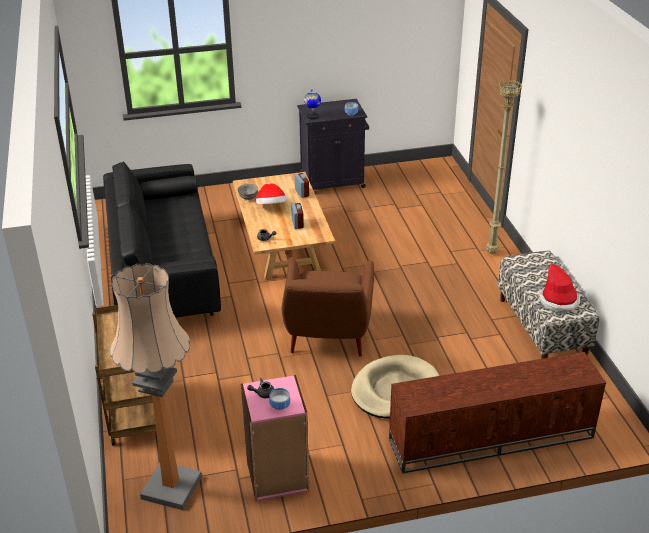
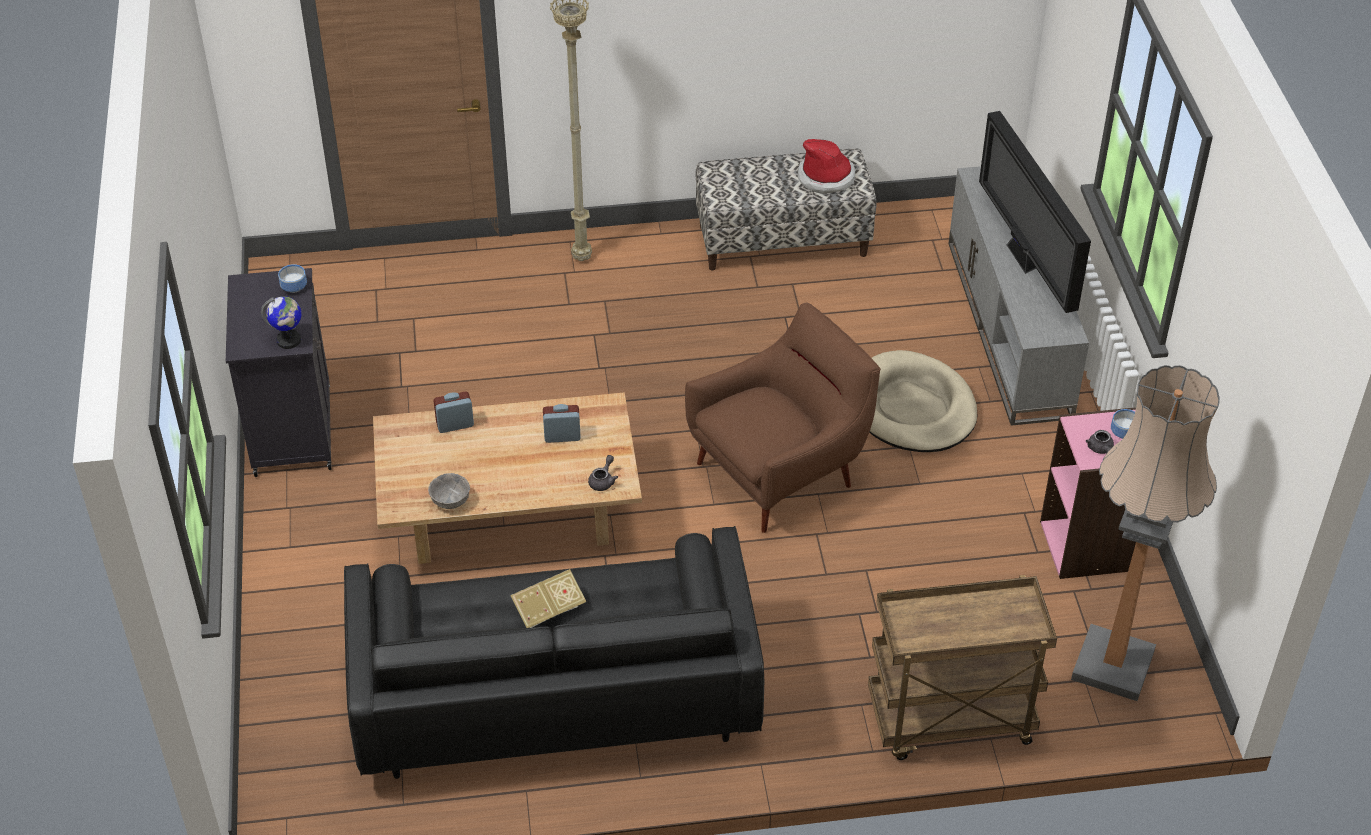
camera: 85 degrees left, 10 degrees up
(178, 232) = (548, 610): none -> book
(271, 207) = (496, 469): hat -> none
(328, 337) = (780, 471): brown armchair -> brown armchair turned 45 degrees counterclockwise
(489, 384) = (1023, 260): none -> television
(490, 439) = (1010, 328): brown tv stand -> grey tv stand

